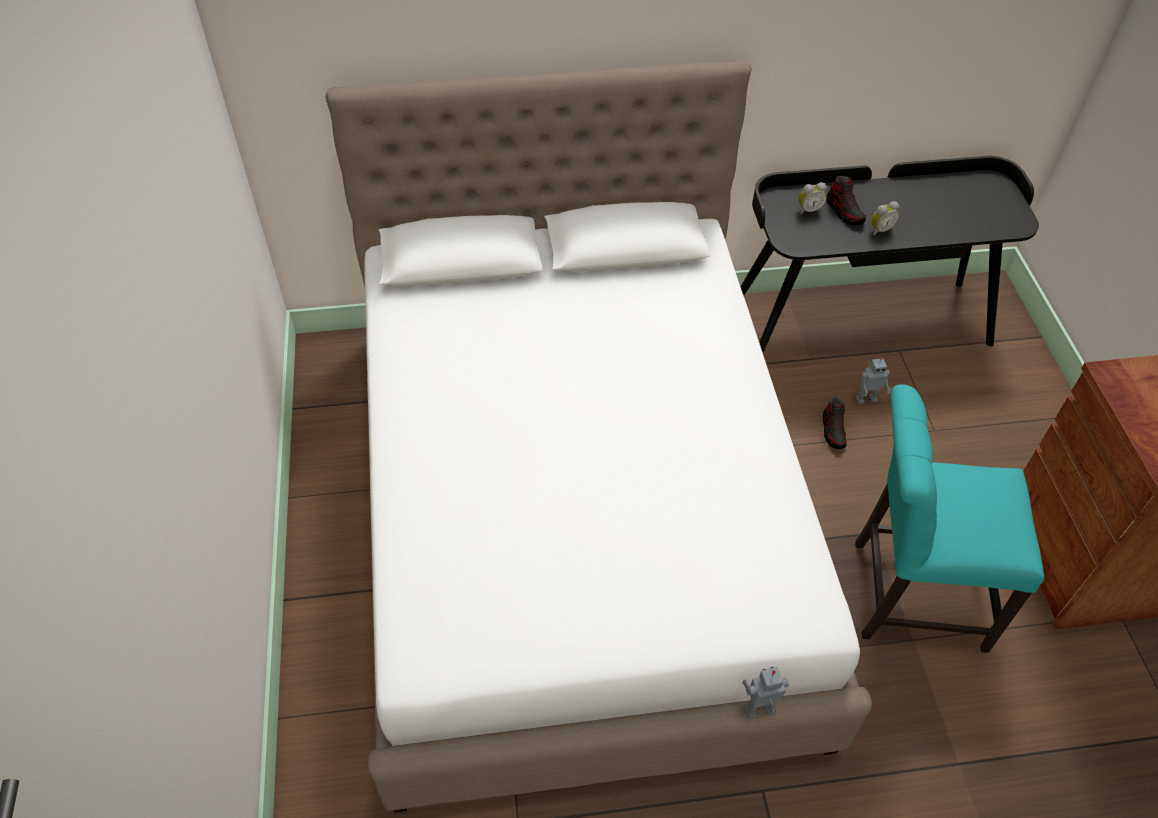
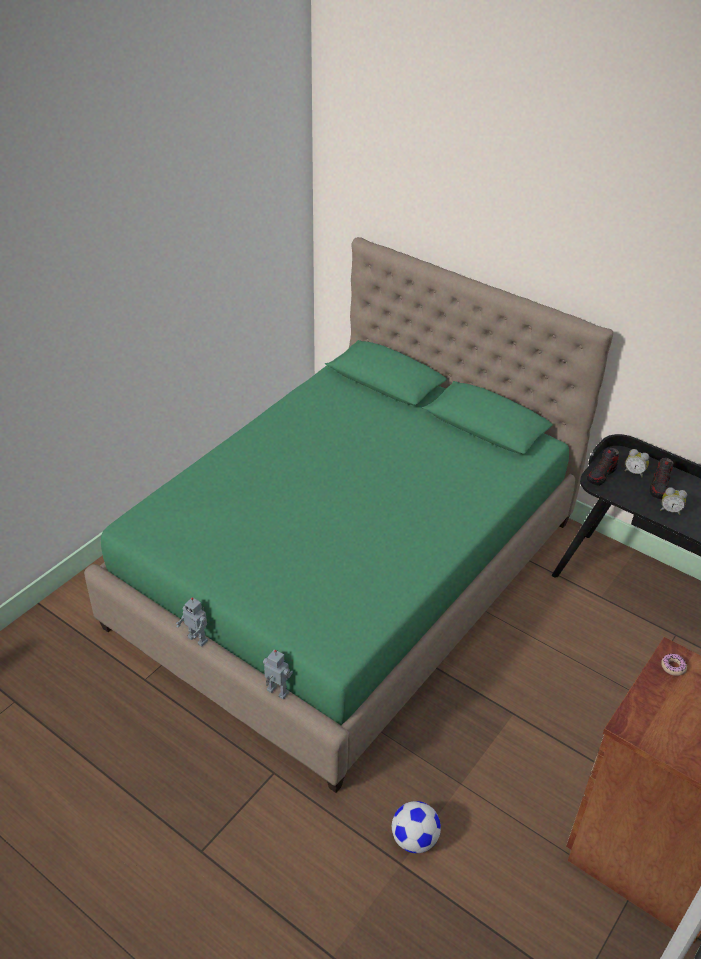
camera: 45 degrees right, 10 degrees down
(577, 512) = (349, 572): white bed -> green bed
(833, 431) = (562, 644): shoe -> shoe (601, 475)
(865, 398) = (610, 643): toy robot -> toy robot (198, 638)
(907, 592) = (491, 758): turquoise chair -> none
(941, 729) = (414, 839): none -> football
(1125, 386) = (673, 667): none -> donut

